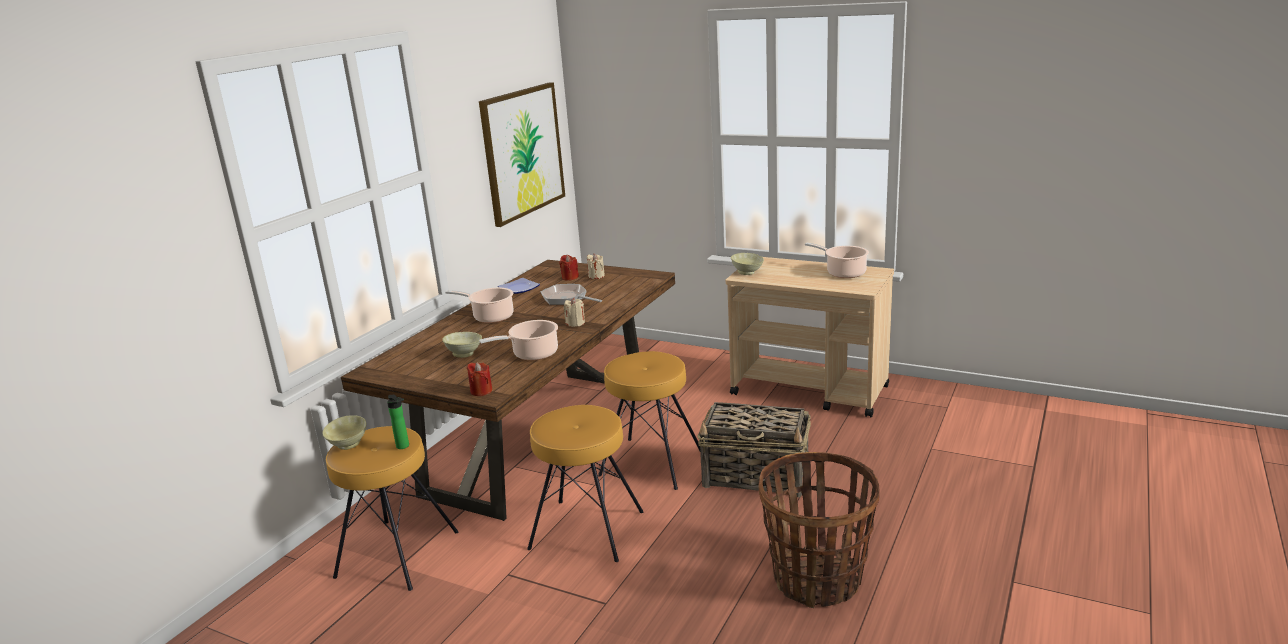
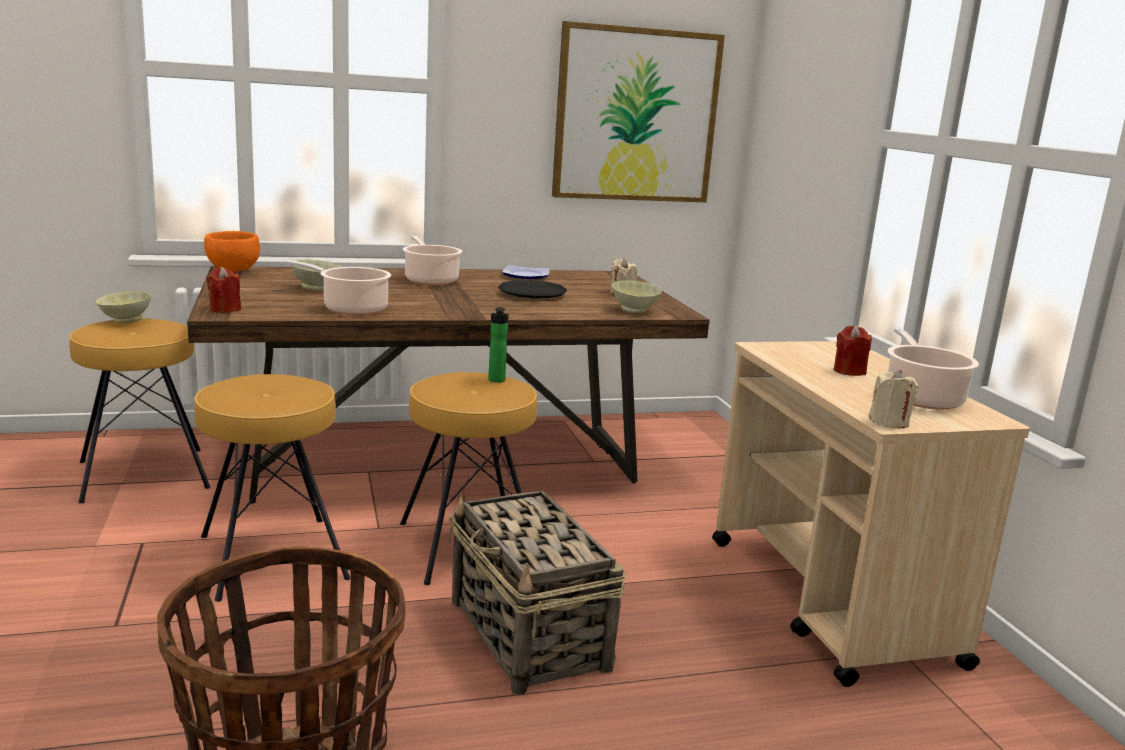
camera: 45 degrees right, 5 degrees down
(369, 371) = (233, 270): none -> orange bowl
(404, 446) = (137, 338): bottle -> bottle (496, 381)
(567, 299) = (532, 294): frying pan -> black plate
(570, 277) = (595, 285): red candle -> red candle (849, 371)
(575, 323) = (467, 309): beige candle -> beige candle (889, 422)
(747, 273) = (784, 347): beige bowl -> beige bowl (633, 310)

